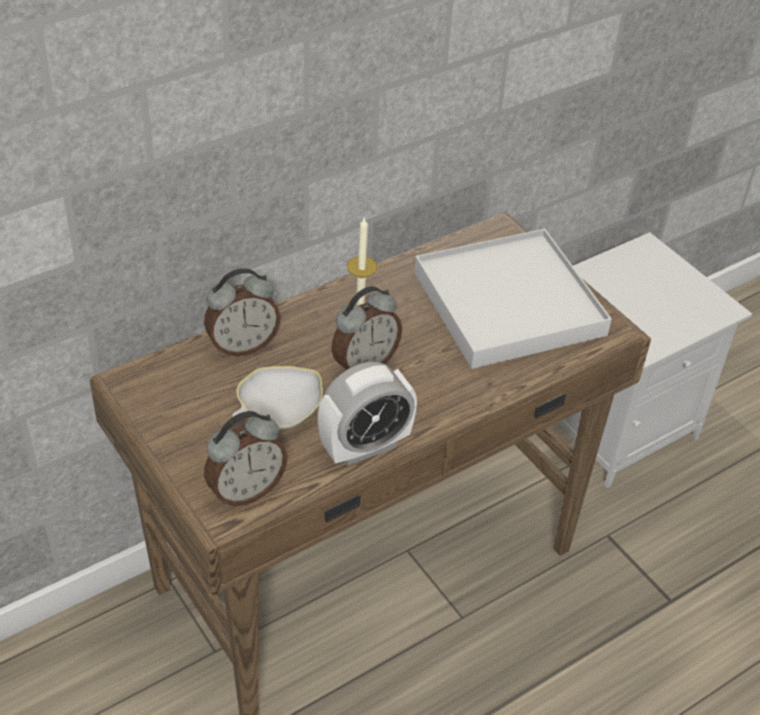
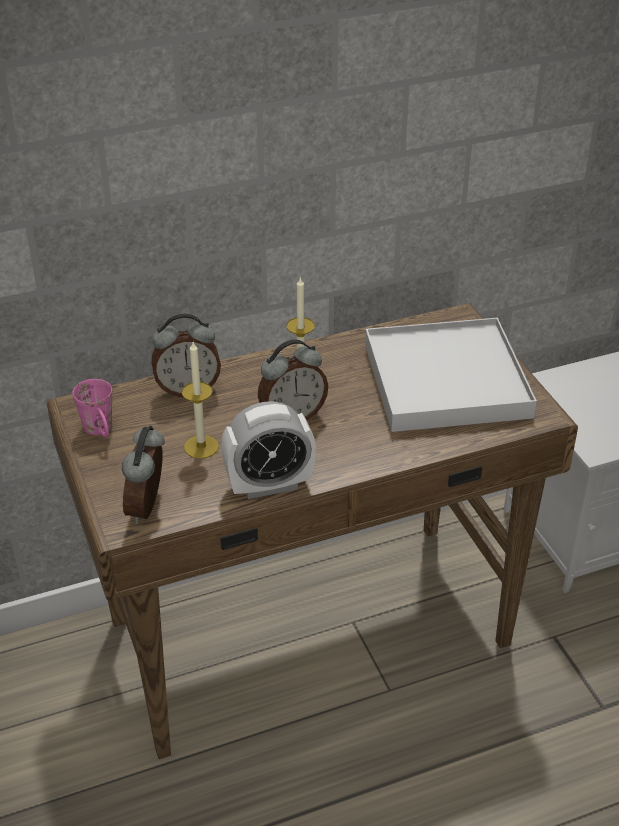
camera: 15 degrees right, 5 degrees down
(164, 408) = (101, 432): none -> pink mug
(246, 491) = (149, 508): alarm clock -> alarm clock turned 120 degrees clockwise
(279, 411) = (201, 447): white bowl -> candle

